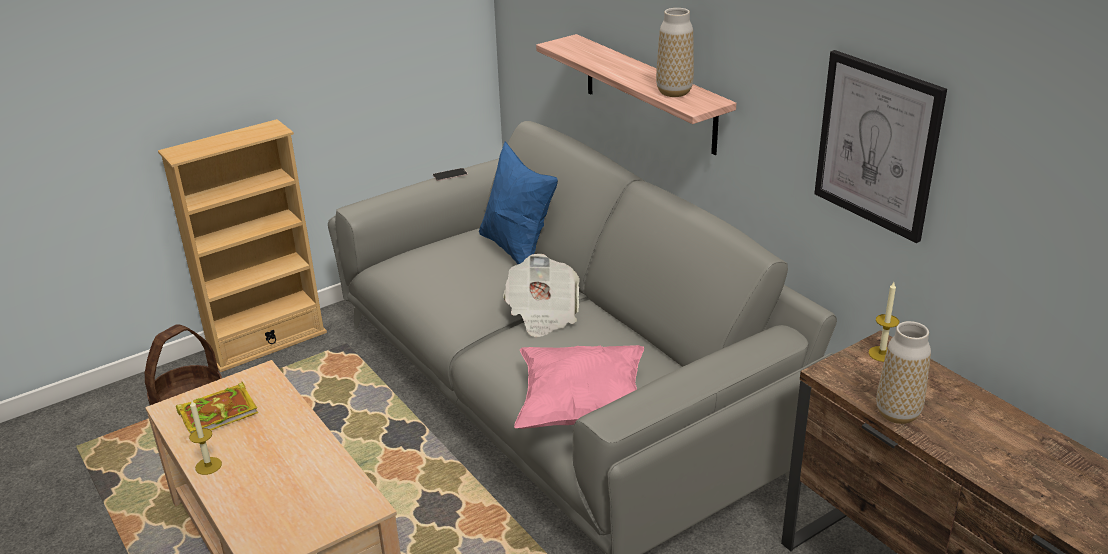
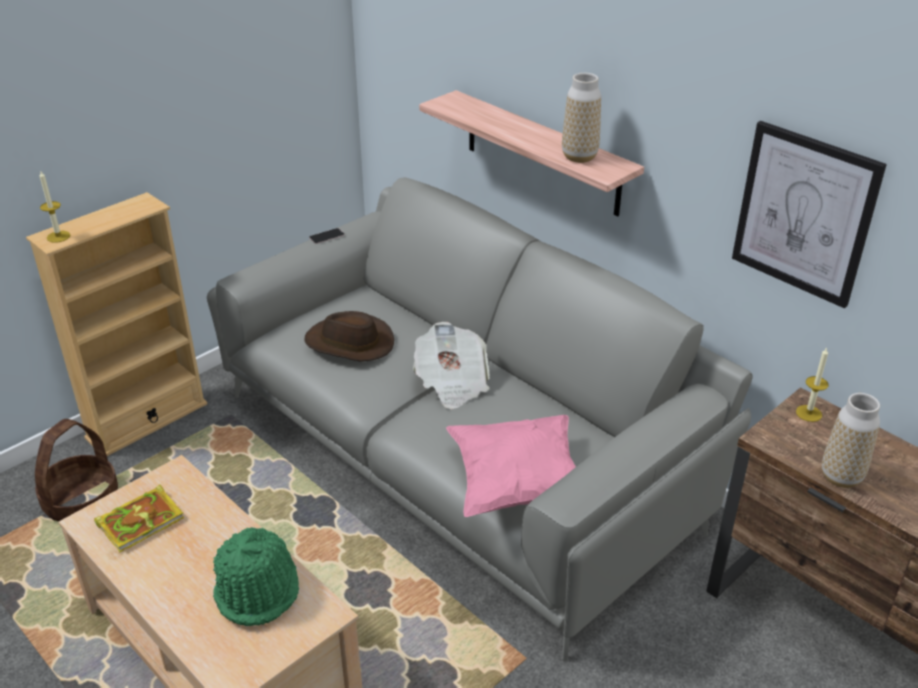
camera: 10 degrees left, 5 degrees up
(208, 466) = (146, 584): candle -> candle (58, 236)
(308, 480) = (258, 589): none -> green hat
(453, 273) = (349, 343): none -> brown hat
(518, 250) = (407, 312): blue pillow -> none

